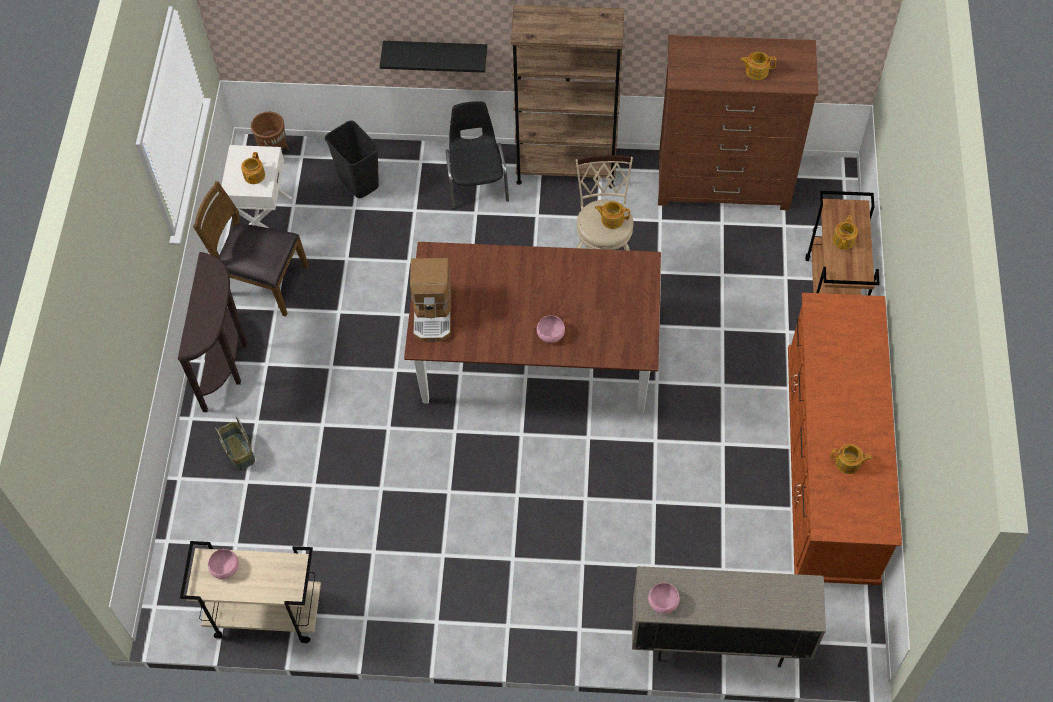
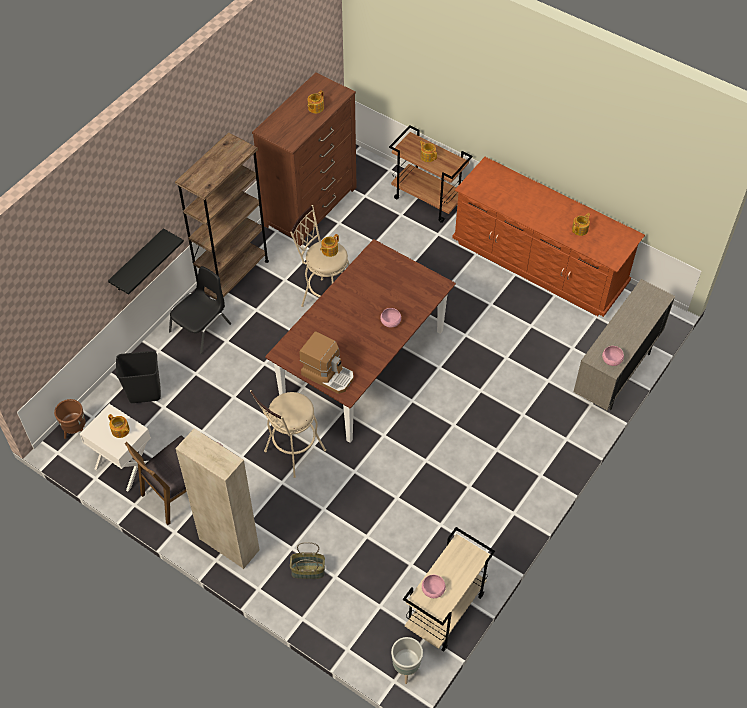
camera: 60 degrees left, 5 degrees down
(174, 611) = (406, 669): none -> grey planter
(227, 362) = (229, 544): brown console table -> beige cabinet
(371, 355) = (291, 454): none -> beige stool
(477, 180) = (201, 327): black chair -> black chair turned 105 degrees clockwise

